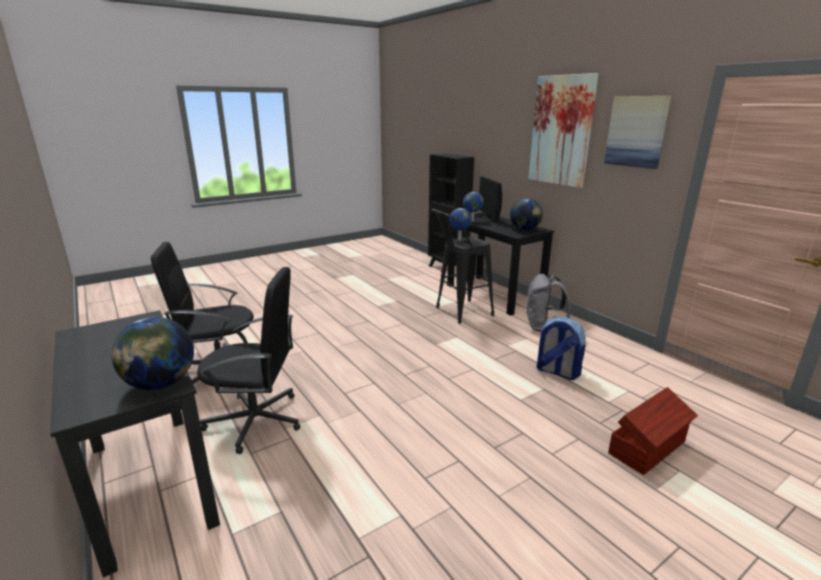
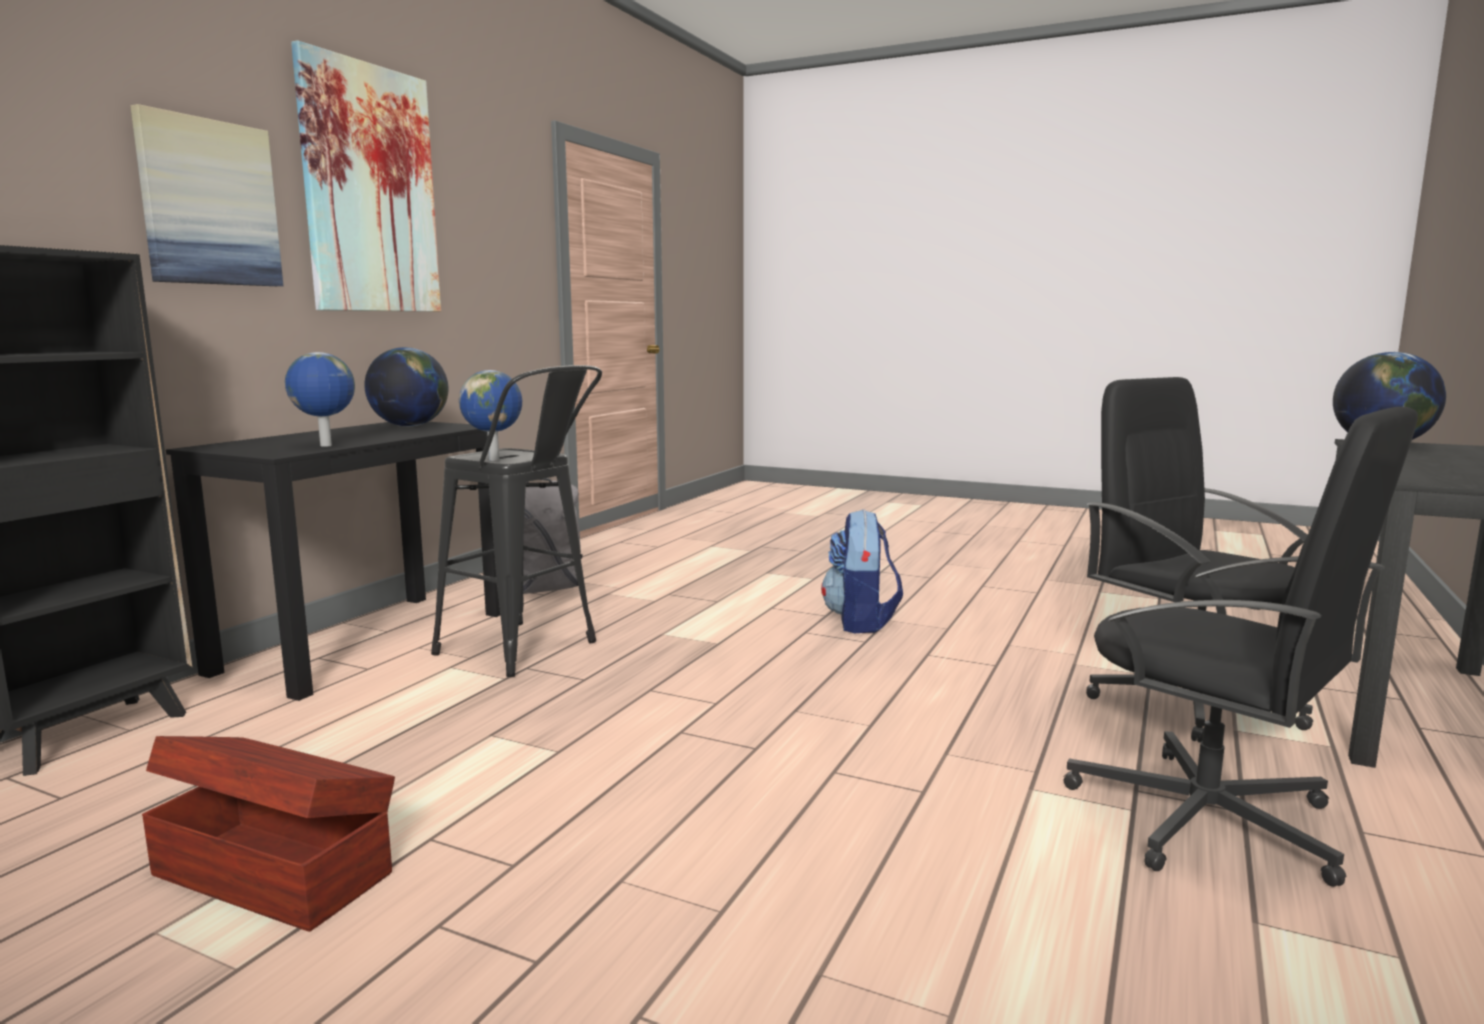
camera: 120 degrees left, 10 degrees down
(489, 218) = (279, 441): monitor -> none
(556, 371) = (708, 571): backpack -> backpack (861, 622)
(636, 131) = (494, 203): picture -> picture (209, 203)
(648, 448) = (818, 538): brown storage box -> brown storage box (273, 871)

